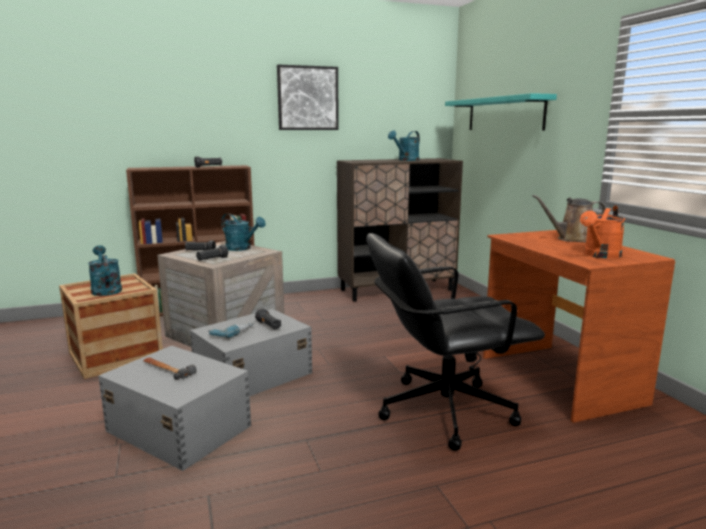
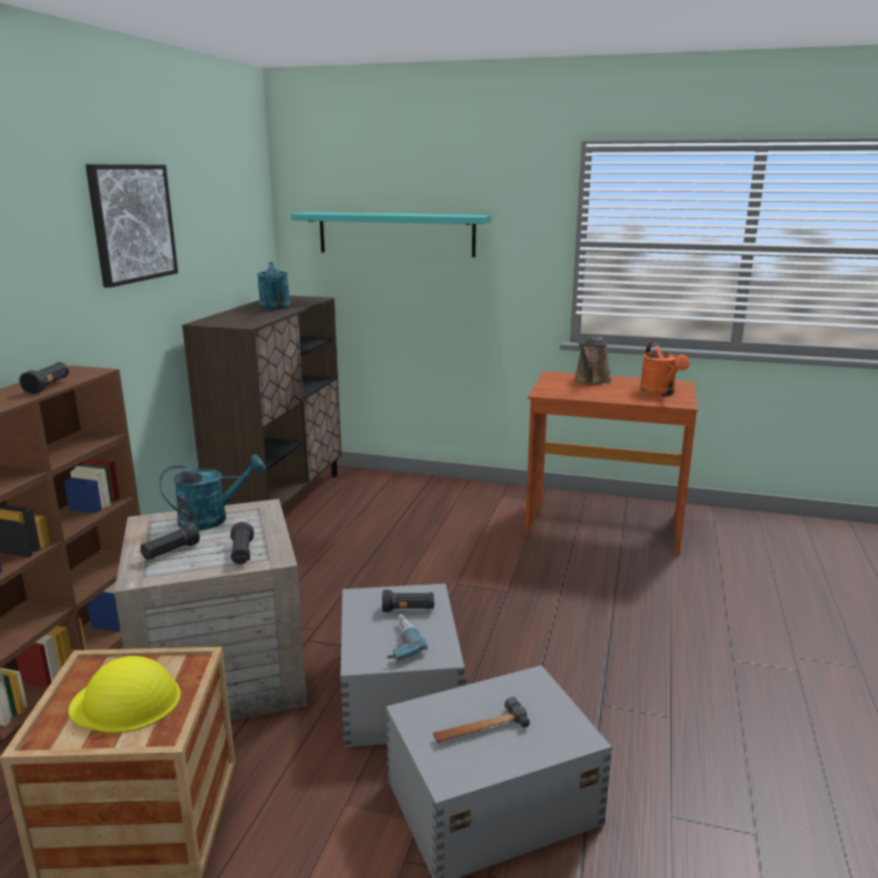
camera: 55 degrees left, 5 degrees up
(105, 289) = (126, 701): turquoise watering can -> yellow hard hat
(443, 410) = (609, 601): black office chair -> none

